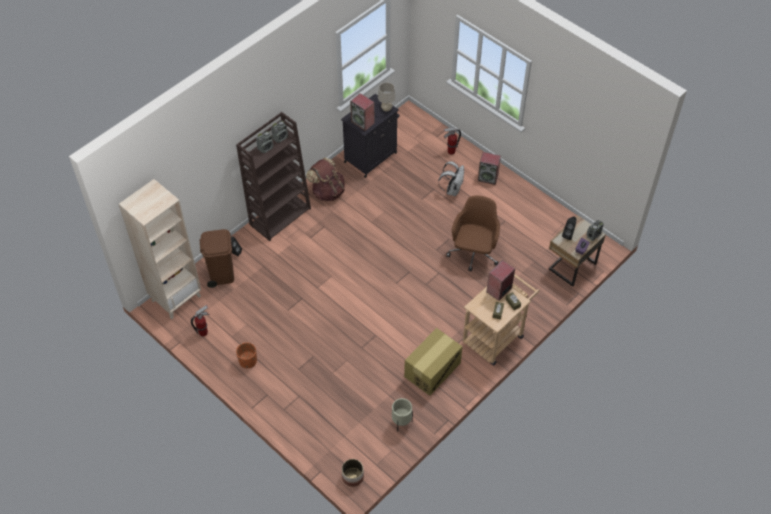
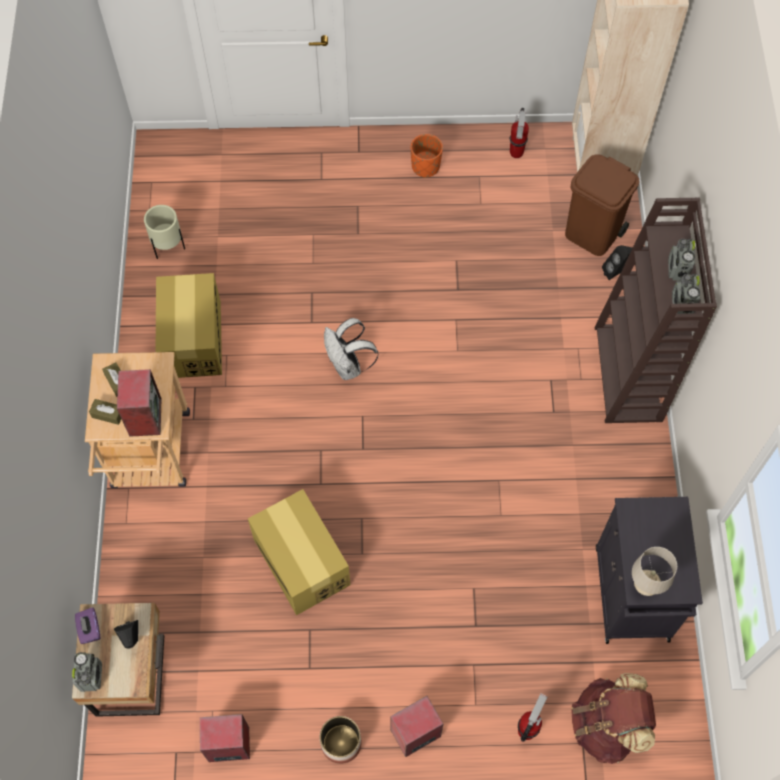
camera: 135 degrees right, 10 degrees up
(327, 191) = (617, 472): brown backpack -> brown backpack (607, 725)
(353, 477) = (166, 150): planter -> planter (341, 743)
(363, 122) = (647, 521): speaker -> speaker (228, 745)
(452, 190) = (446, 652): white backpack -> white backpack (348, 366)
(474, 253) = (301, 562): brown office chair -> cardboard box

